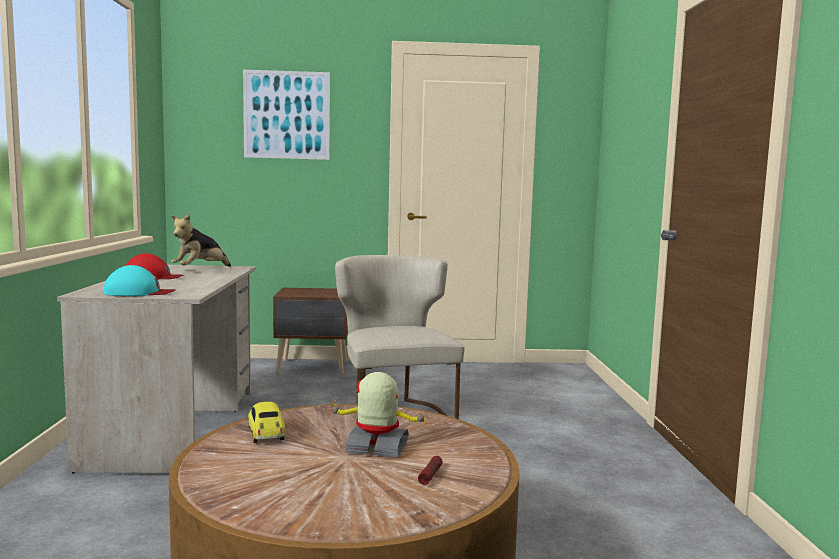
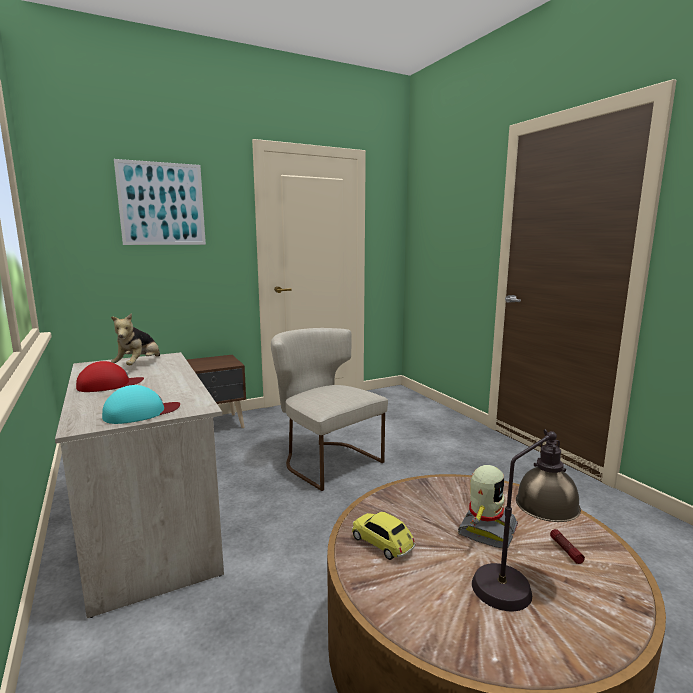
camera: 25 degrees left, 5 degrees up
(340, 481) = (520, 583): none -> table lamp
(377, 447) = (485, 530): toy robot -> toy robot turned 135 degrees clockwise

